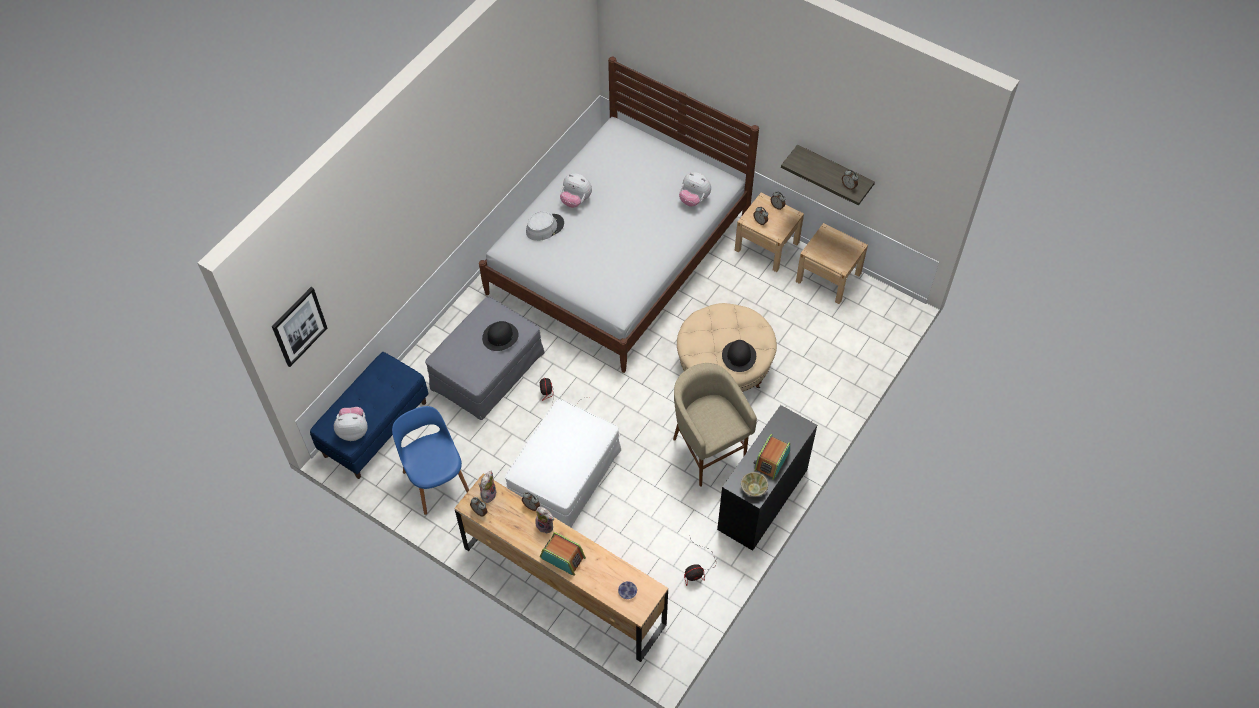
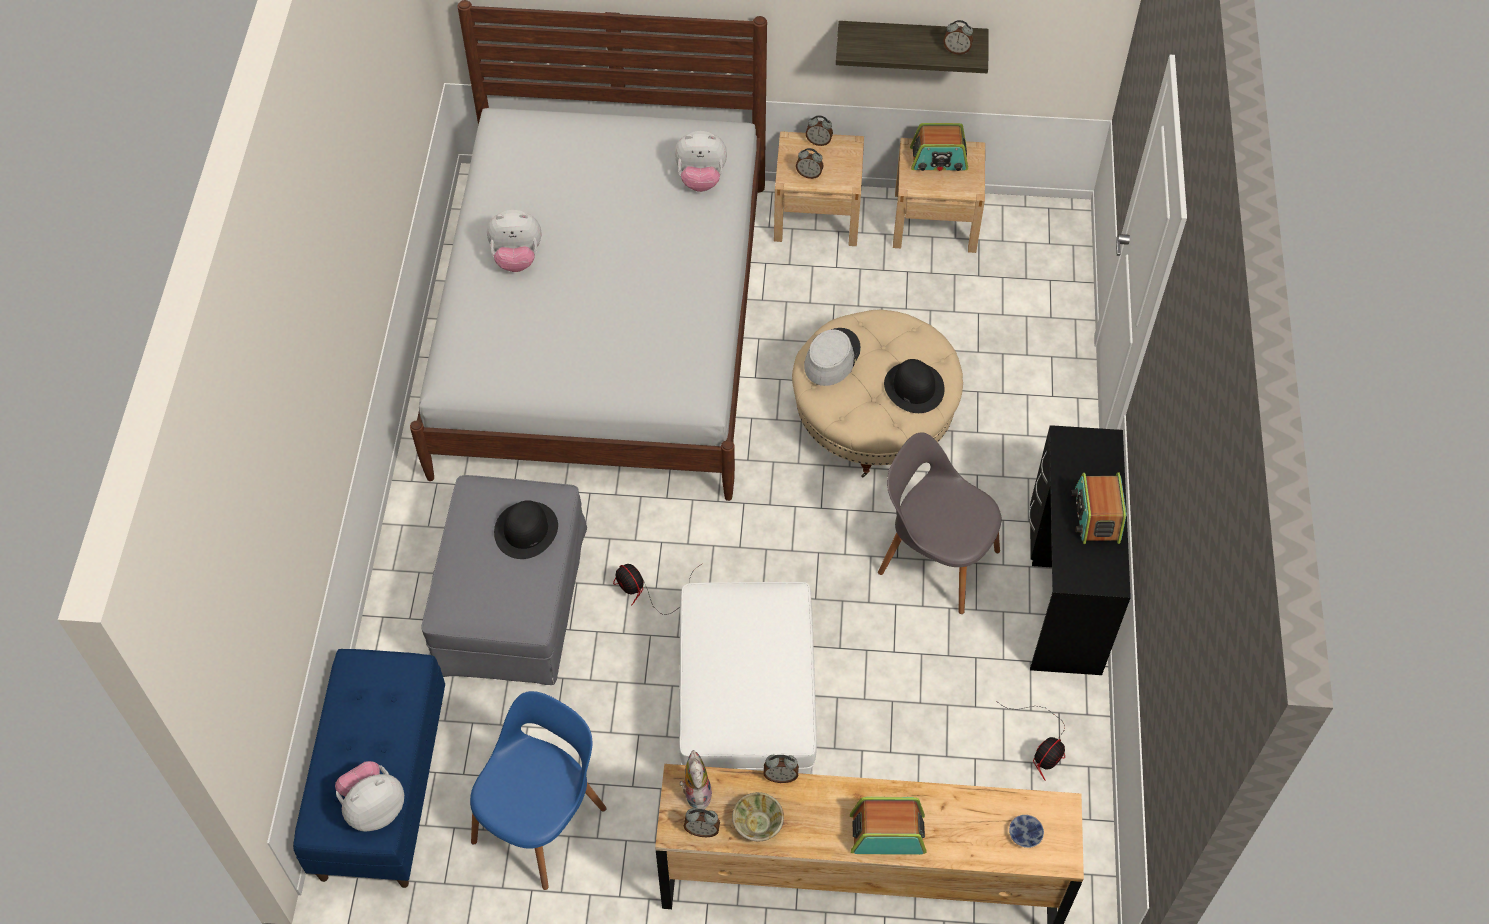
camera: 30 degrees left, 0 degrees up
(299, 326) = (234, 664): picture -> none
(436, 480) = (541, 821): blue chair -> blue chair turned 90 degrees clockwise
(544, 227) = (494, 321): grey hat -> grey hat (831, 357)
(546, 525) = (825, 796): plush toy -> none
(707, 451) = (935, 559): beige stool -> grey chair
(753, 488) = (1100, 571): beige bowl -> beige bowl (757, 823)
(835, 243) = (938, 159): none -> radio

